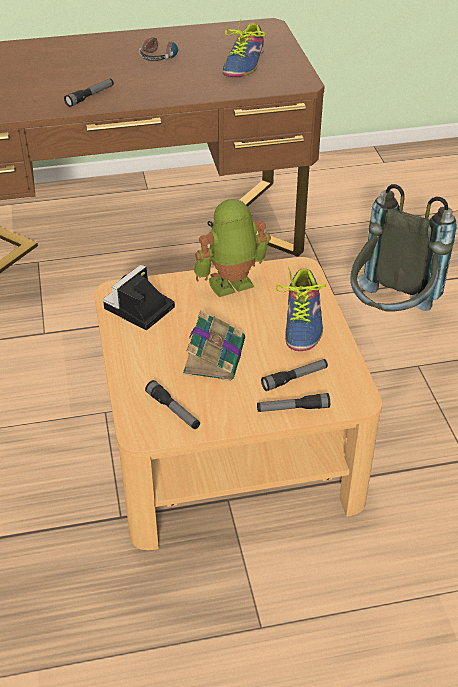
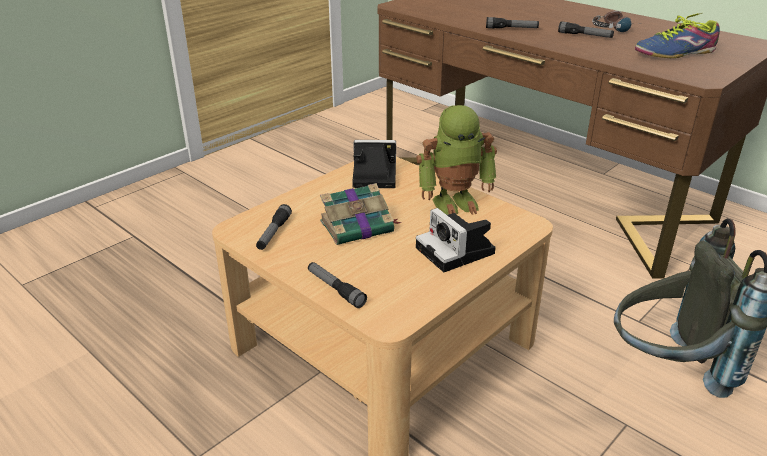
camera: 55 degrees right, 10 degrees down
(232, 286) = (455, 202): toy robot -> toy robot turned 135 degrees clockwise
(294, 378) = (376, 275): flashlight -> flashlight (585, 36)
(302, 322) = (457, 252): shoe -> camera

